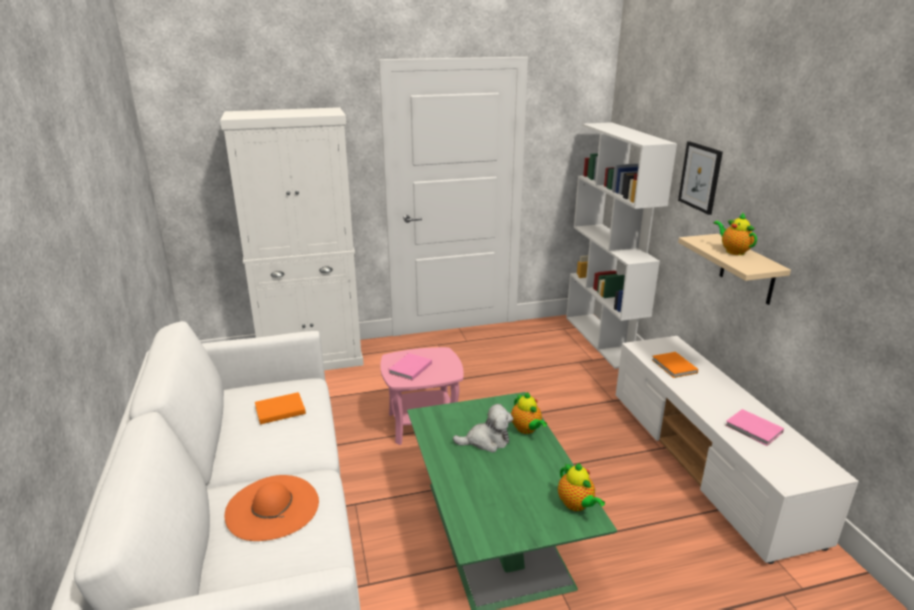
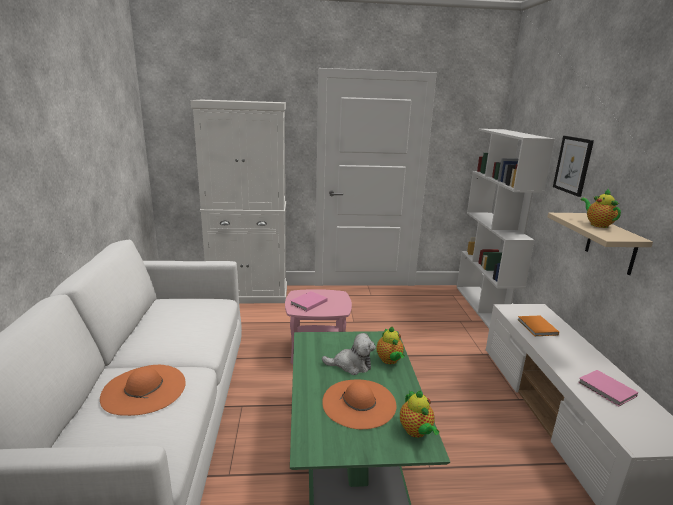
camera: 10 degrees right, 5 degrees down
(278, 410) = (187, 317): orange book -> none
(508, 483) = (359, 403): none -> orange hat

